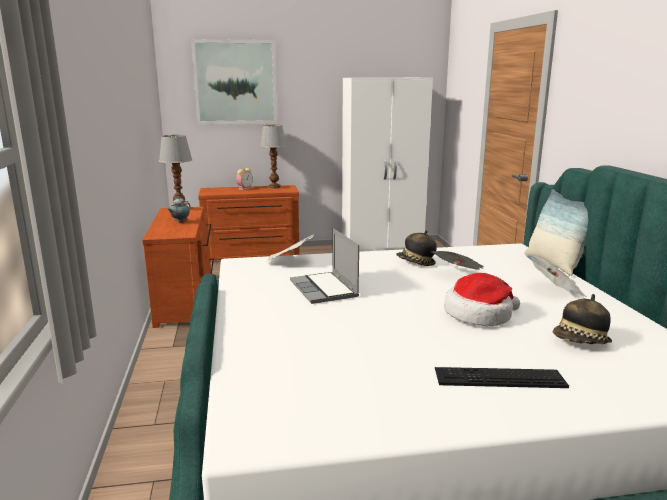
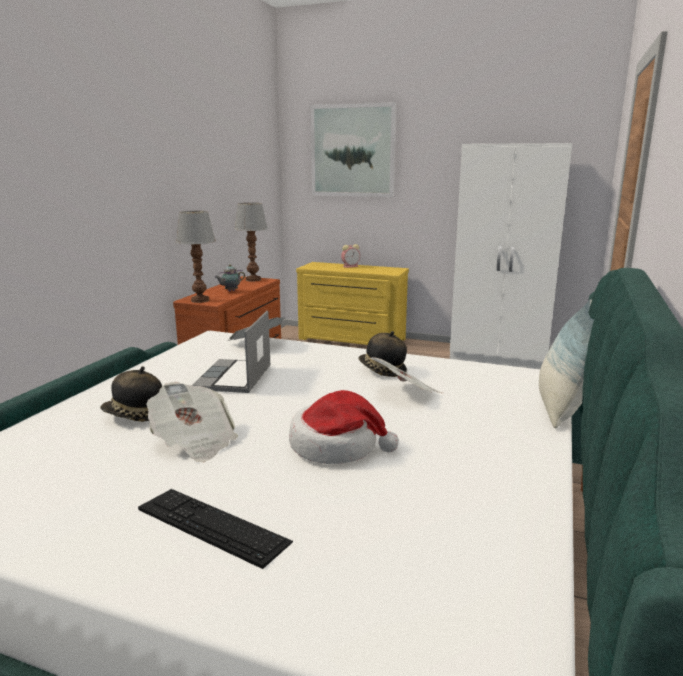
camera: 30 degrees right, 0 degrees up
(252, 255) = (351, 340): brown dresser -> yellow dresser
(274, 187) = (382, 268): table lamp -> table lamp (201, 300)
(554, 290) = (494, 441): newspaper -> newspaper (194, 442)
(580, 342) = (395, 518): hat -> hat (134, 416)

